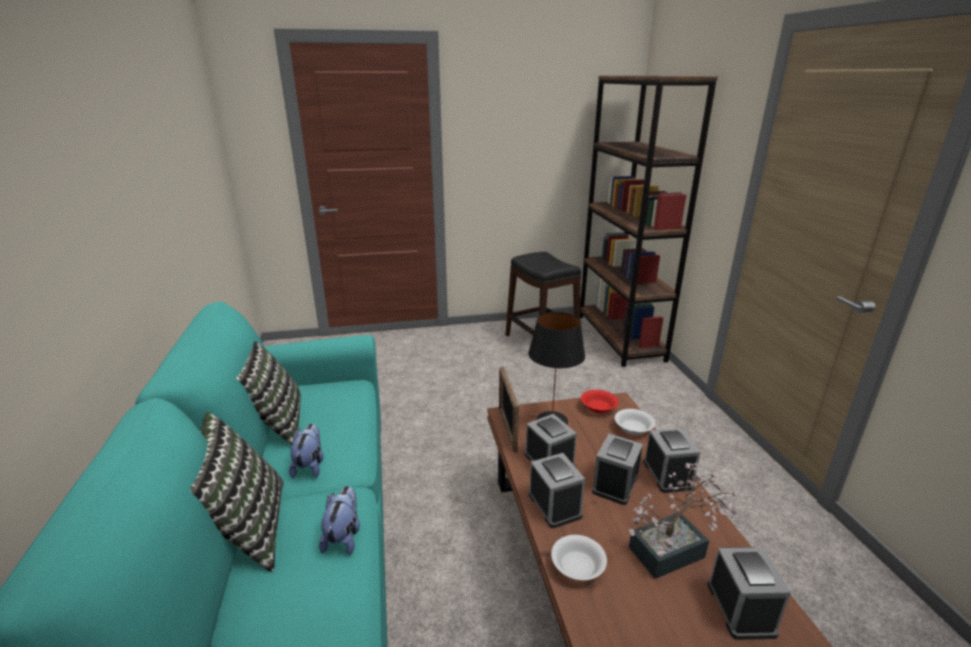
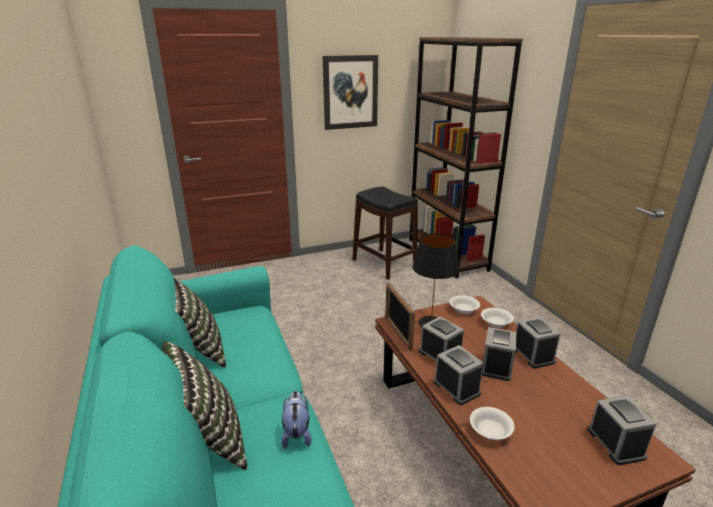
camera: 10 degrees left, 0 degrees up
(310, 466) = (243, 381): plush toy -> none
(512, 140) = (350, 92): none -> picture
(598, 408) = (463, 310): red bowl -> white bowl
(674, 550) = (556, 409): potted plant -> none

